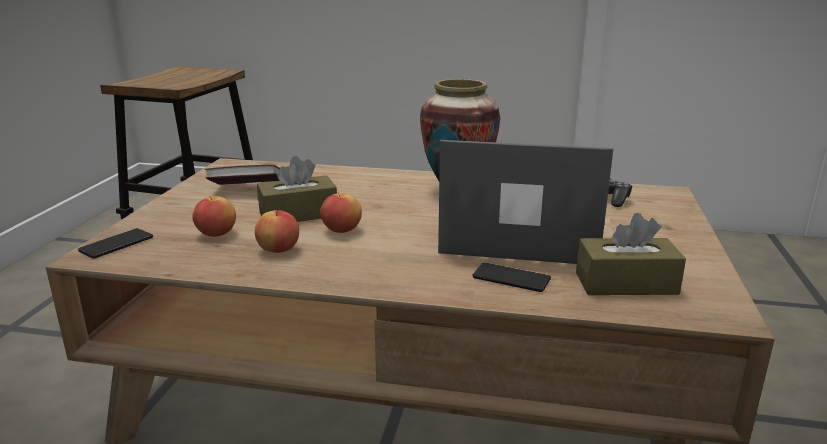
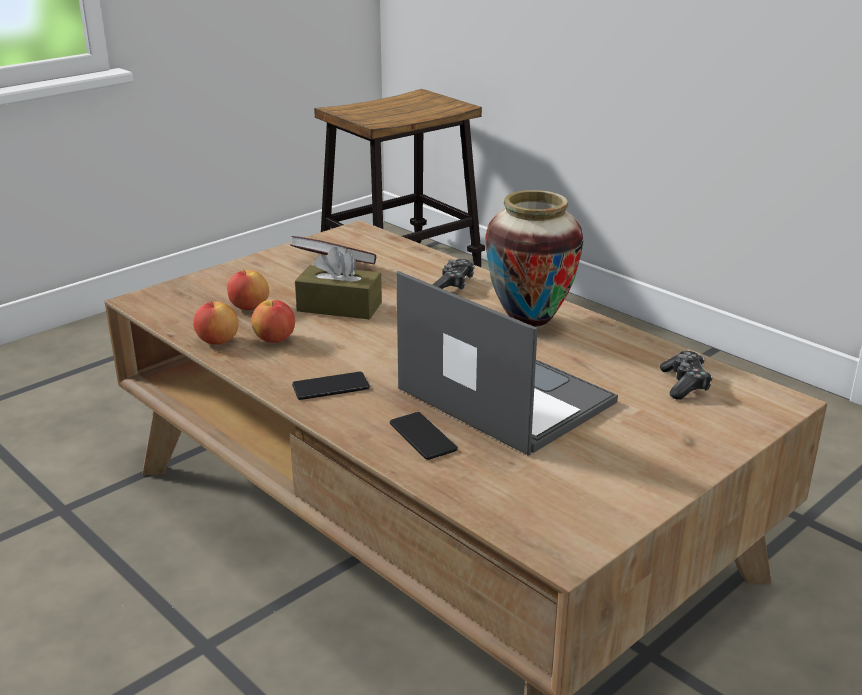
camera: 35 degrees right, 5 degrees up
(116, 244) = (169, 294): phone -> phone (331, 387)
(341, 230) = (351, 336): apple -> apple (217, 341)
(364, 180) = (453, 284): none -> game controller
(626, 283) = (522, 483): brown tissue box -> none

